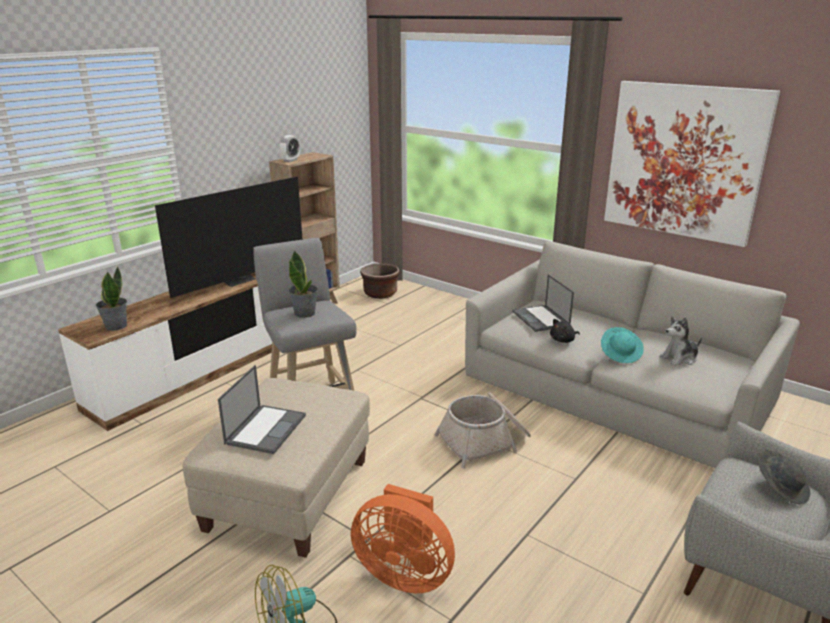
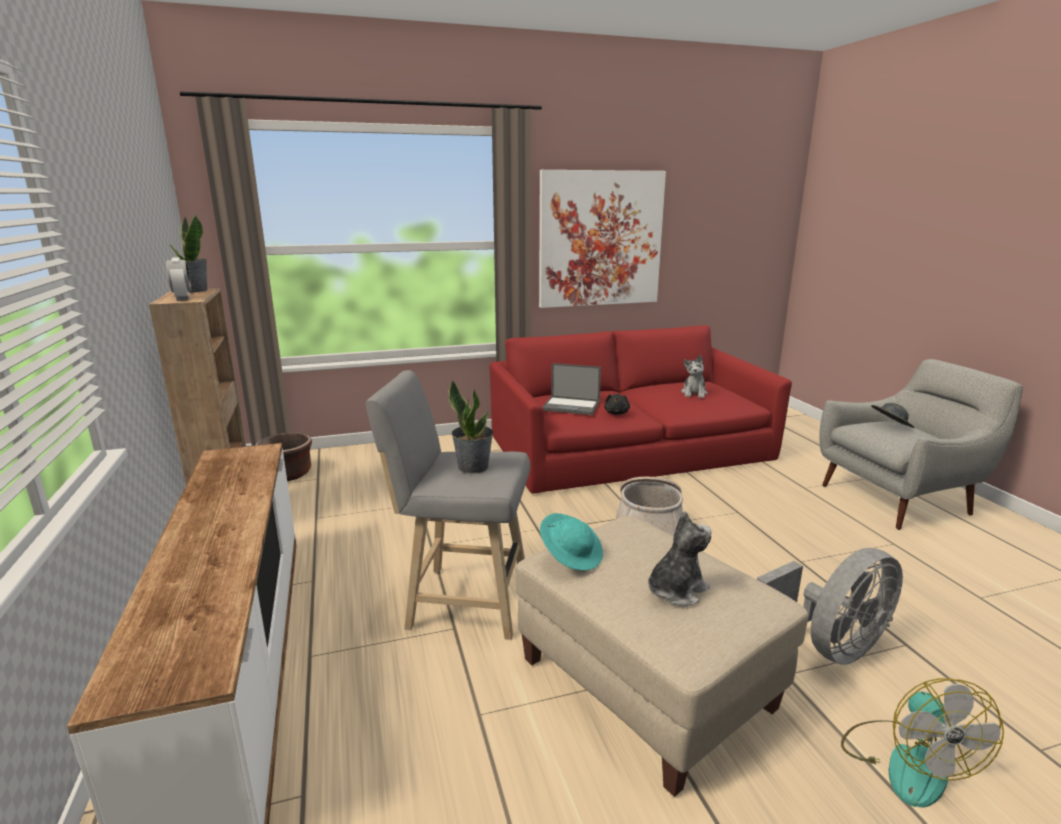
camera: 55 degrees left, 5 degrees down
(116, 326) = (200, 639): potted plant -> potted plant (193, 291)
(238, 280) = (237, 492): television -> none
(266, 428) = (676, 590): laptop -> plush toy
(404, 573) = (830, 647): orange fan -> grey fan
(617, 389) = (629, 449): grey sofa -> red sofa
(621, 354) = (665, 405): turquoise hat -> turquoise hat (571, 555)

